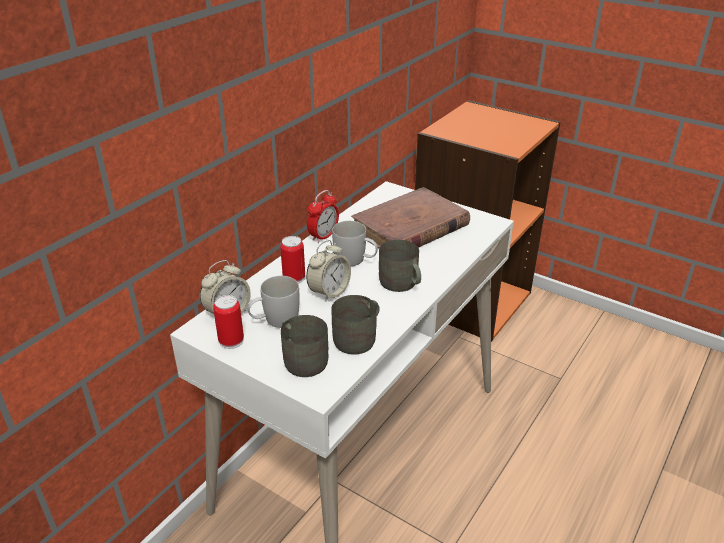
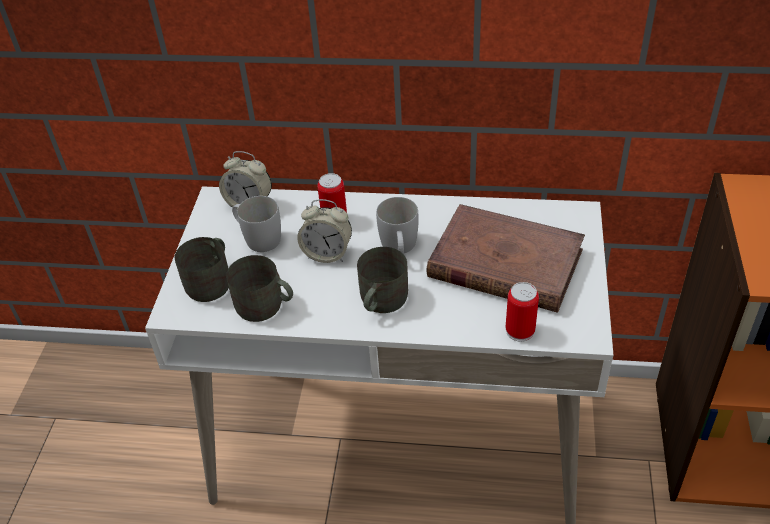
camera: 65 degrees right, 10 degrees up
(231, 341) = (212, 225): can -> can (520, 331)
(323, 236) = (427, 205): alarm clock -> none

